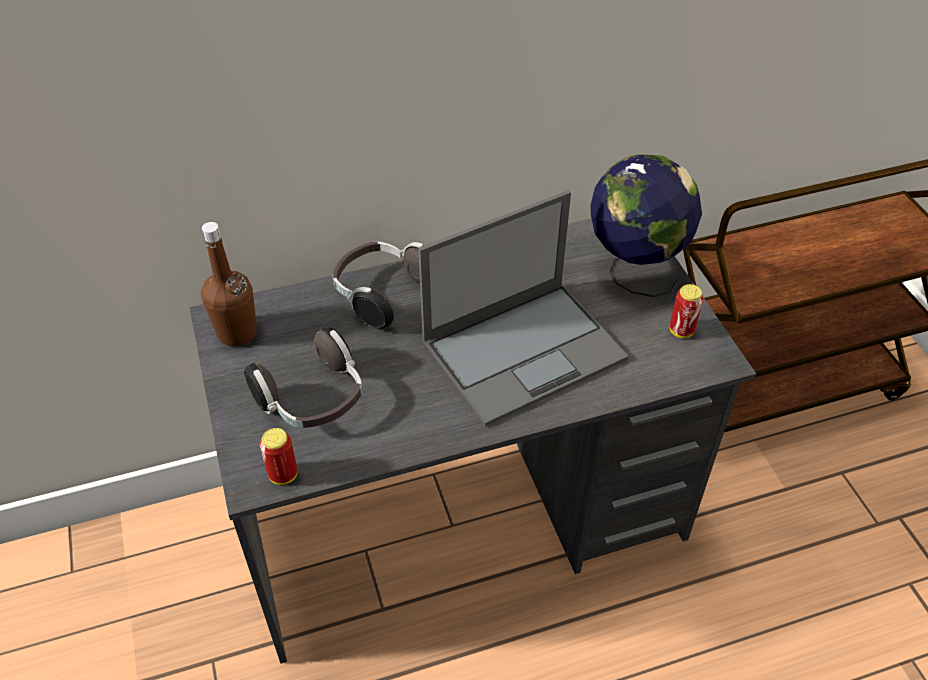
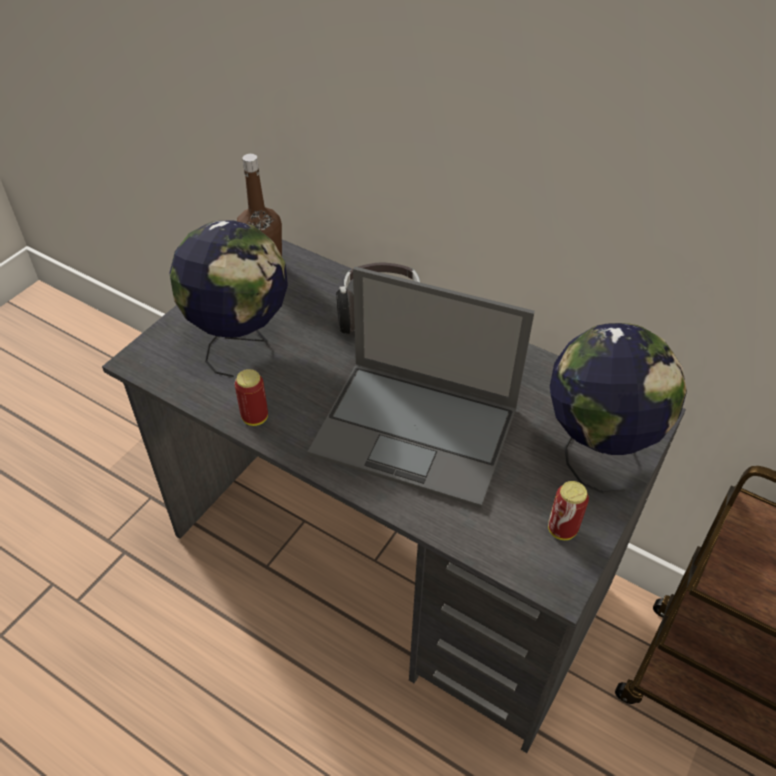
camera: 50 degrees right, 0 degrees up
(283, 475) = (158, 371): can -> can (255, 417)
(313, 400) = (240, 343): headphones -> globe

